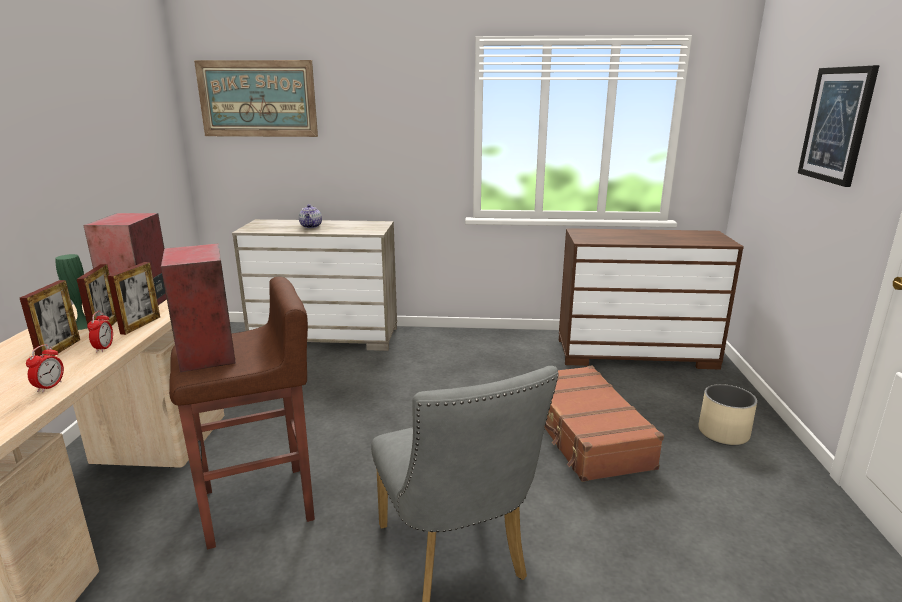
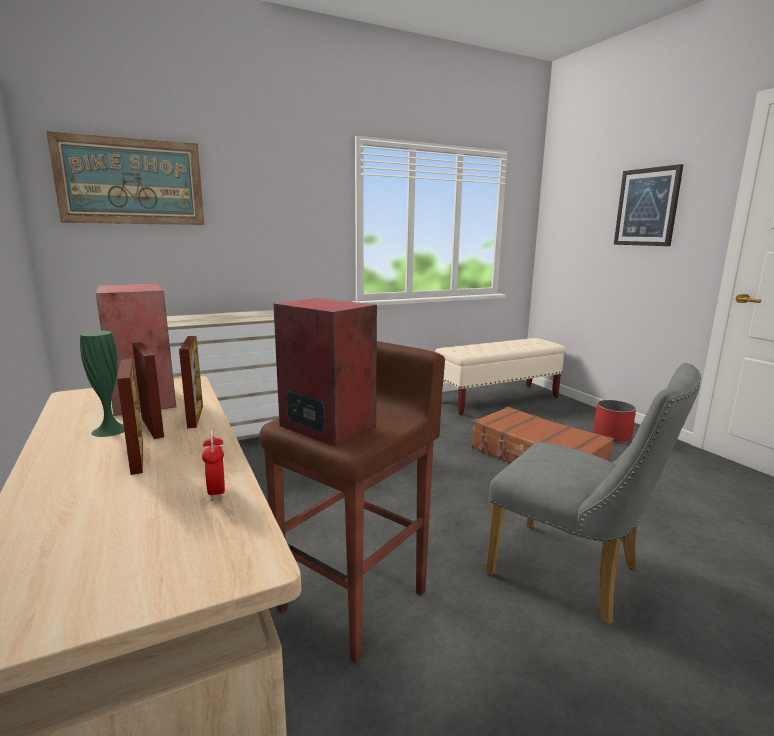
camera: 30 degrees left, 5 degrees down
(104, 348) = (199, 443): alarm clock -> none
(311, 226) = (213, 318): teapot -> none
(635, 353) = (497, 399): brown dresser -> beige bench
(723, 433) = (612, 436): beige planter -> red planter

